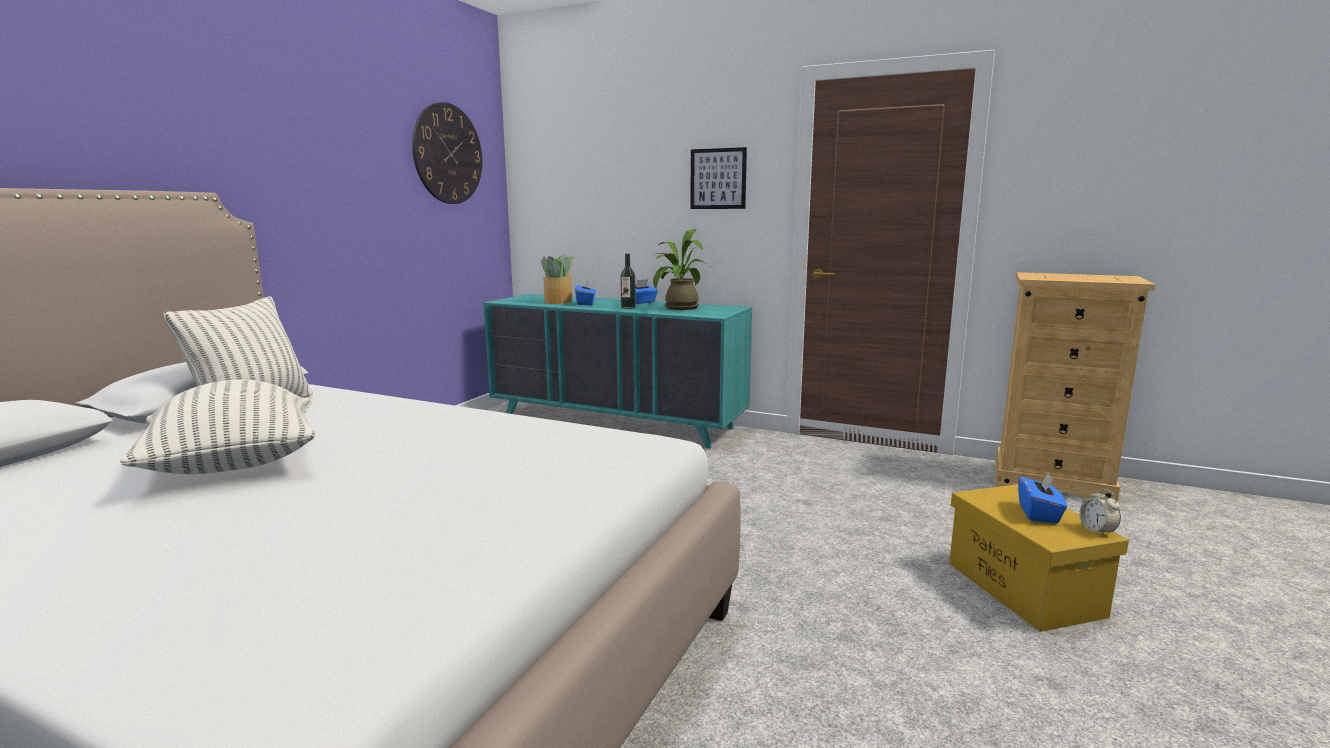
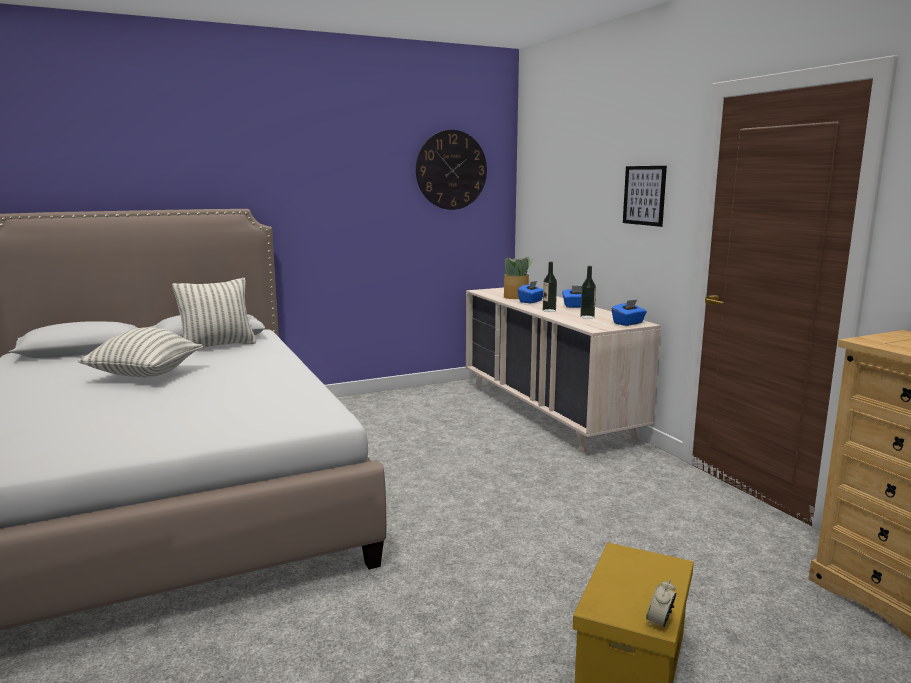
camera: 40 degrees right, 0 degrees up
(617, 423) = (547, 412): turquoise dresser -> beige dresser
(678, 308) = (587, 317): potted plant -> bottle
(1039, 514) = (641, 587): blue tissue box -> blue tissue box (628, 323)

